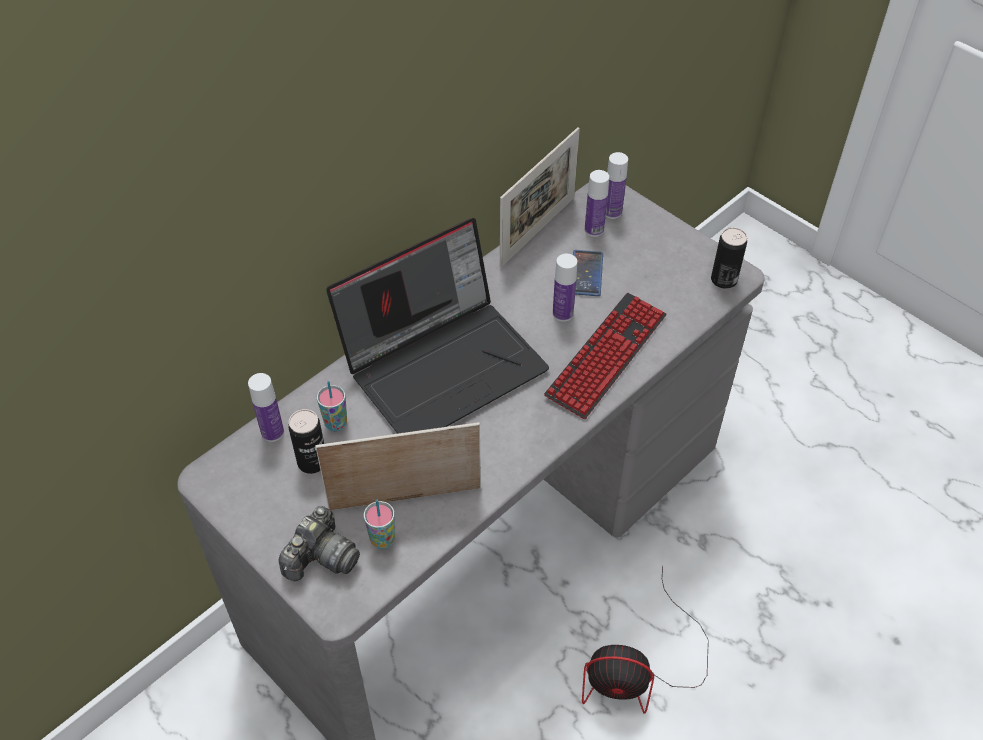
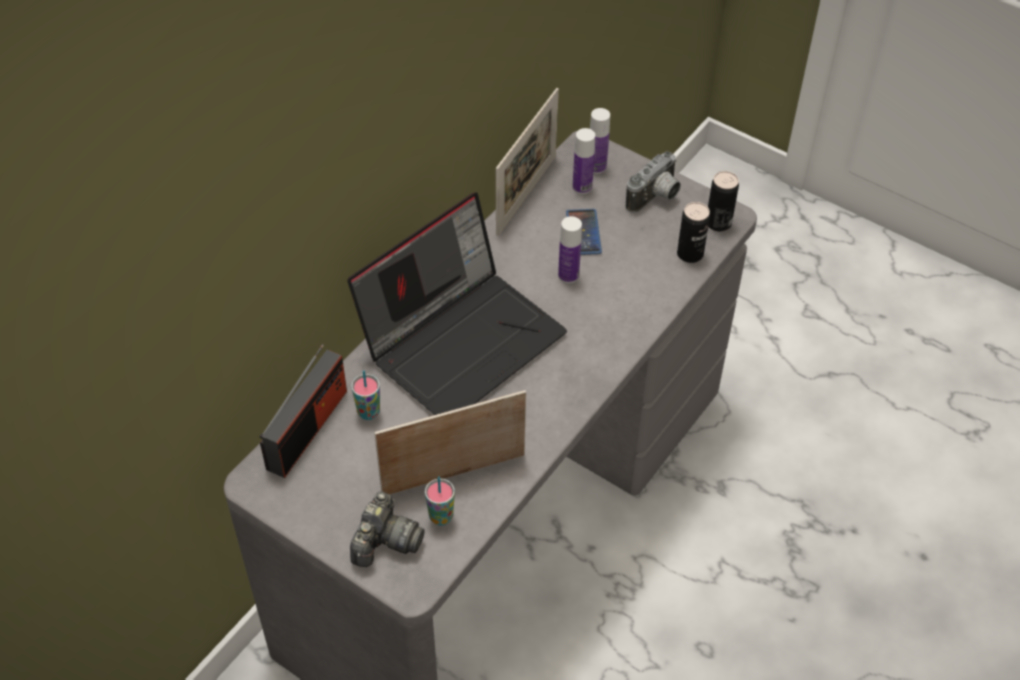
camera: 10 degrees left, 0 degrees up
(272, 432) = (307, 429): bottle -> radio
(312, 462) = (354, 452): can -> can (690, 254)
(606, 356) = (619, 312): keyboard -> none
(640, 671) = (681, 623): fan -> none
(665, 248) = (656, 198): none -> camera

